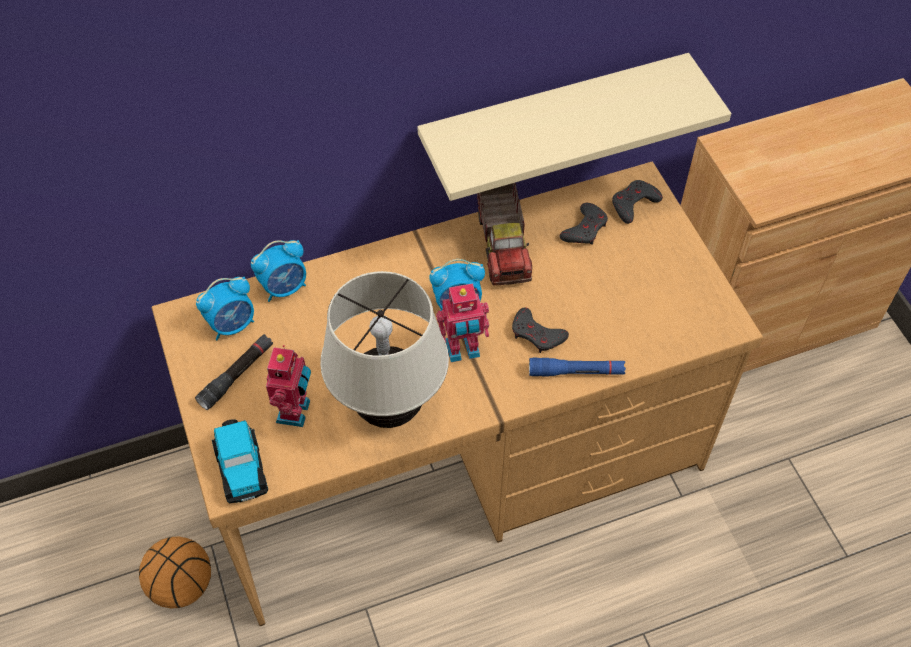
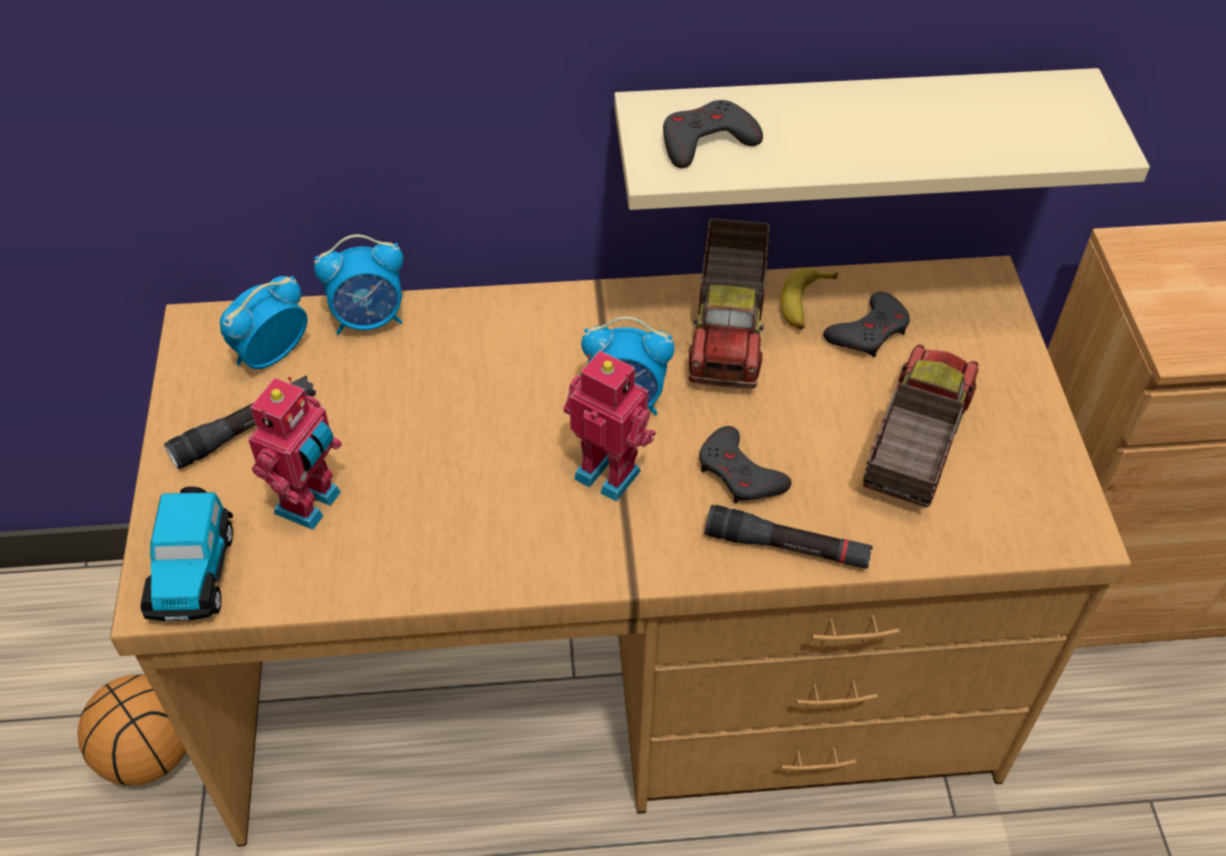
camera: 15 degrees right, 5 degrees down
(232, 324) = (270, 355): alarm clock -> alarm clock turned 150 degrees clockwise
(390, 409) = (460, 535): beige table lamp -> none
(463, 350) = (610, 471): toy robot -> toy robot turned 150 degrees counterclockwise
(543, 219) = (805, 304): none -> banana
(576, 372) = (786, 547): blue flashlight -> black flashlight
(629, 295) = (913, 446): none -> toy truck
(633, 204) = (961, 311): grey game controller -> grey game controller (706, 141)

